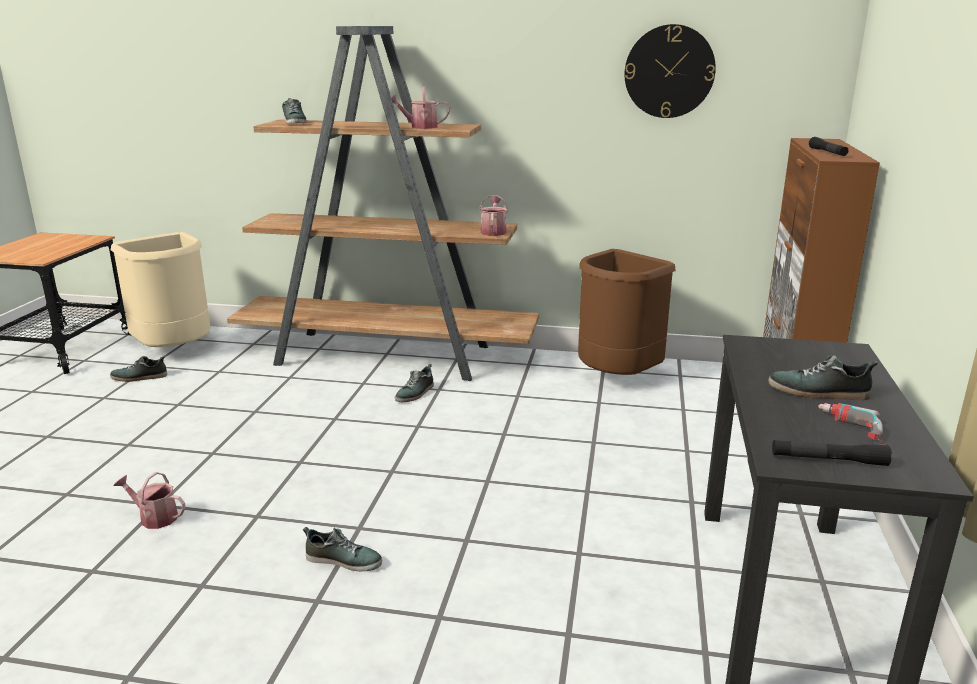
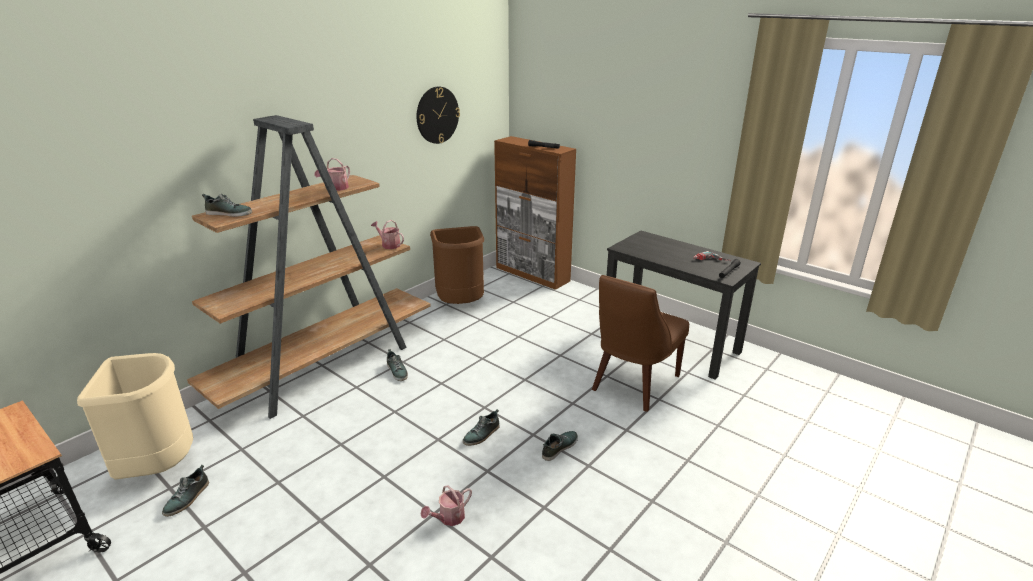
camera: 60 degrees left, 5 degrees up
(583, 589) = (633, 384): none -> brown chair
(818, 392) = (676, 253): shoe -> shoe (482, 434)

